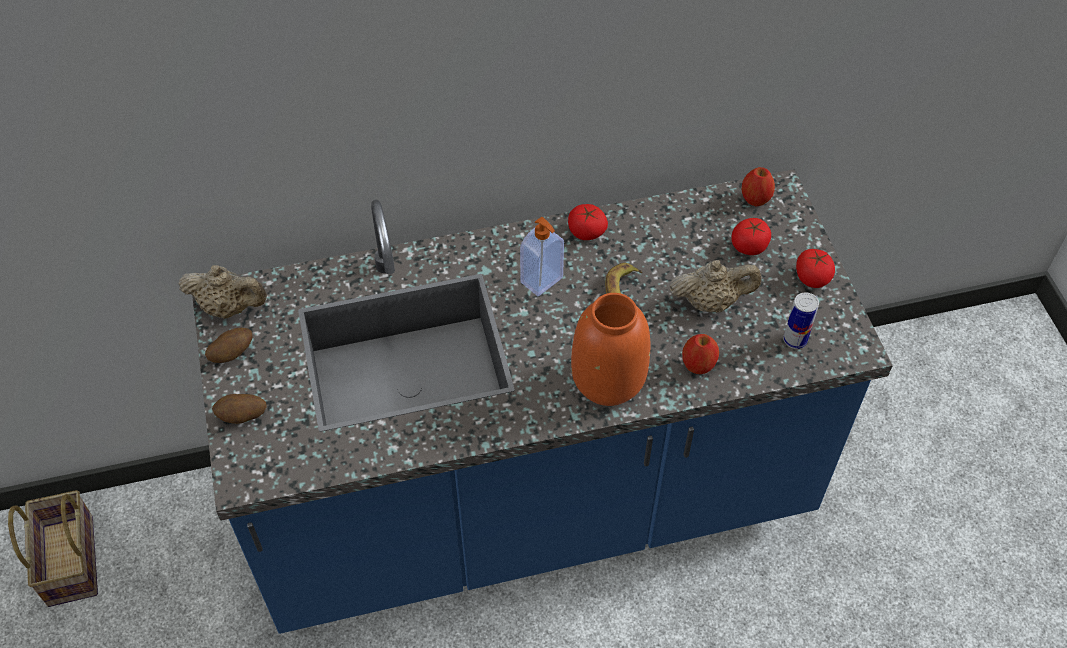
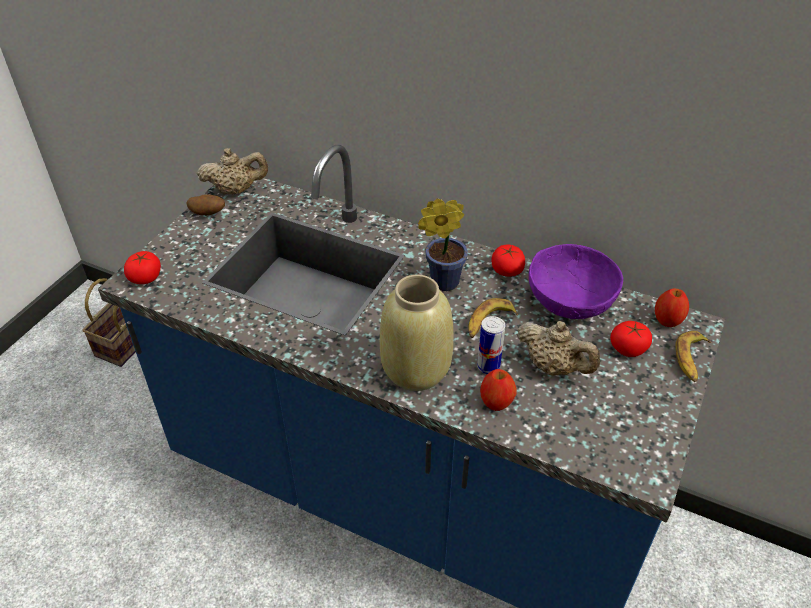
camera: 40 degrees right, 10 degrees down
(229, 307) = (236, 190): beige teapot -> beige teapot turned 60 degrees counterclockwise
(242, 416) = (172, 249): potato -> none
(542, 281) = (440, 282): soap dispenser -> potted plant
(609, 381) = (416, 370): orange vase -> beige vase
(666, 229) = (570, 300): none -> purple bowl
(795, 340) = (598, 435): can -> can (488, 366)
(802, 226) = (691, 360): none -> banana
(812, 277) = (662, 400): tomato -> tomato (145, 277)

